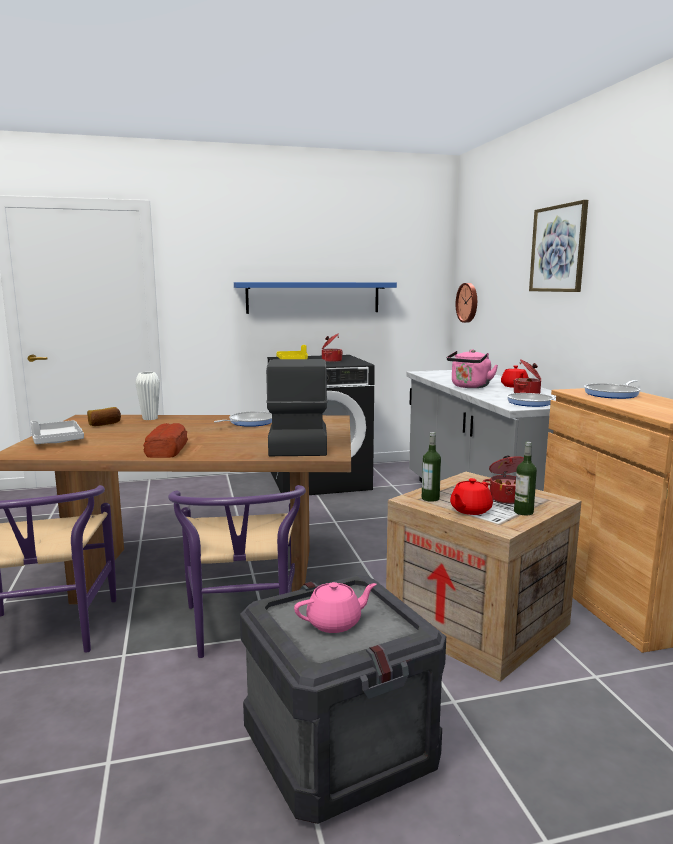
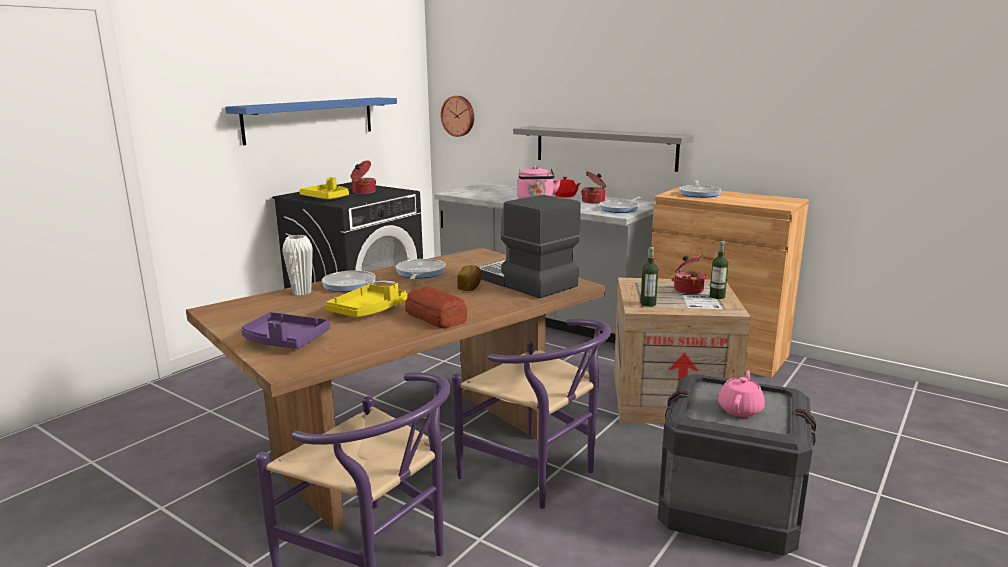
camera: 40 degrees left, 5 degrees up
(57, 441) = (284, 341): grey tray -> purple tray
(104, 424) = (271, 310): bread -> bread (470, 287)
(146, 436) = (368, 310): none -> yellow tray
(187, 421) = (352, 285): none -> frying pan
(470, 510) = (689, 305): red teapot -> none
(558, 249) = (592, 68): picture -> none
(562, 337) = (604, 147): none -> grey shelf

